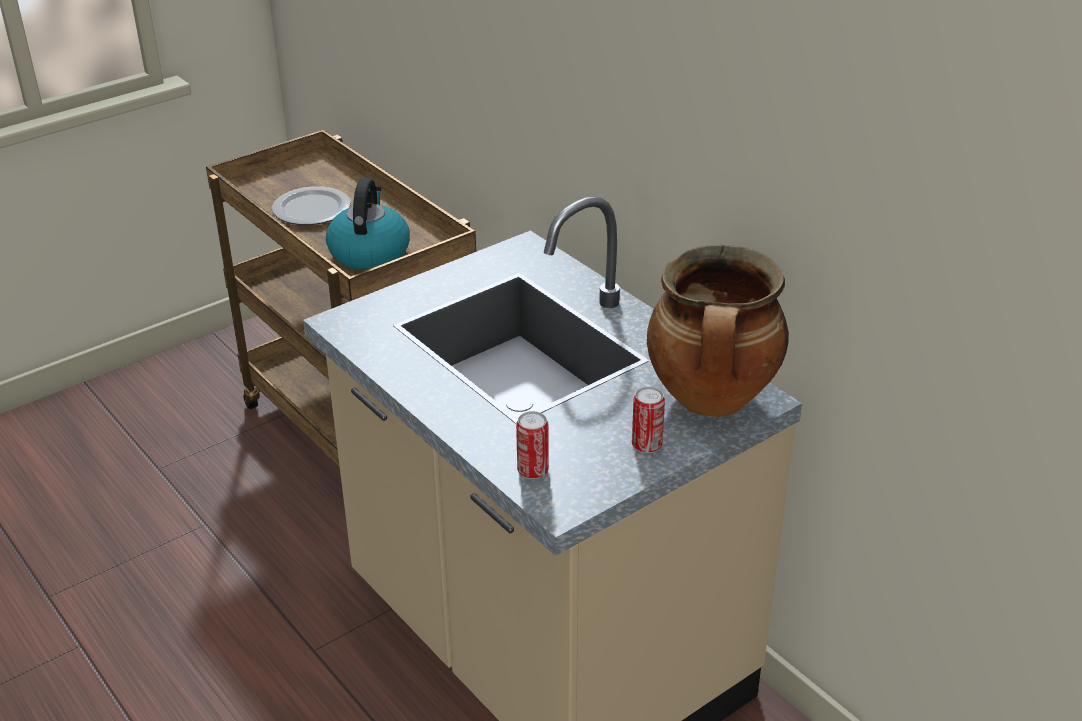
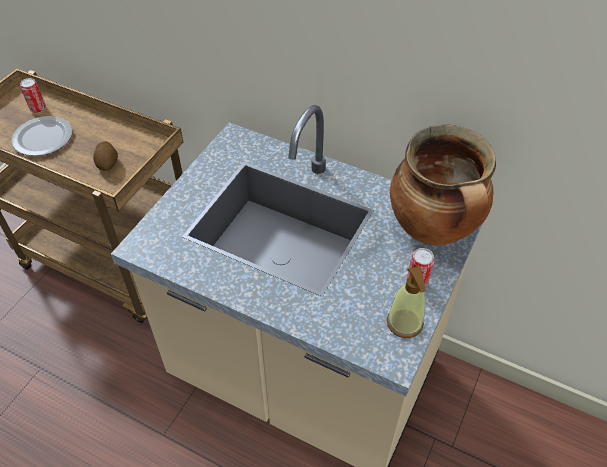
camera: 25 degrees left, 15 degrees up
(369, 252) = (108, 164): kettle -> potato
(533, 470) = (358, 334): can -> can (38, 109)
(599, 477) = (404, 323): none -> soap dispenser

